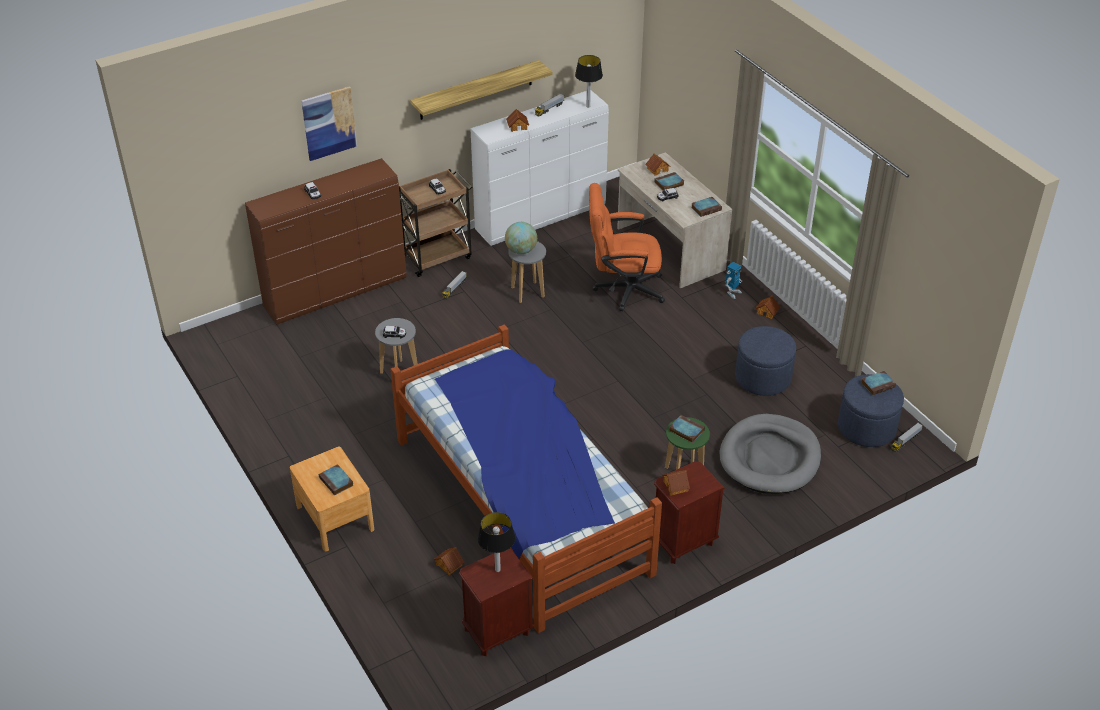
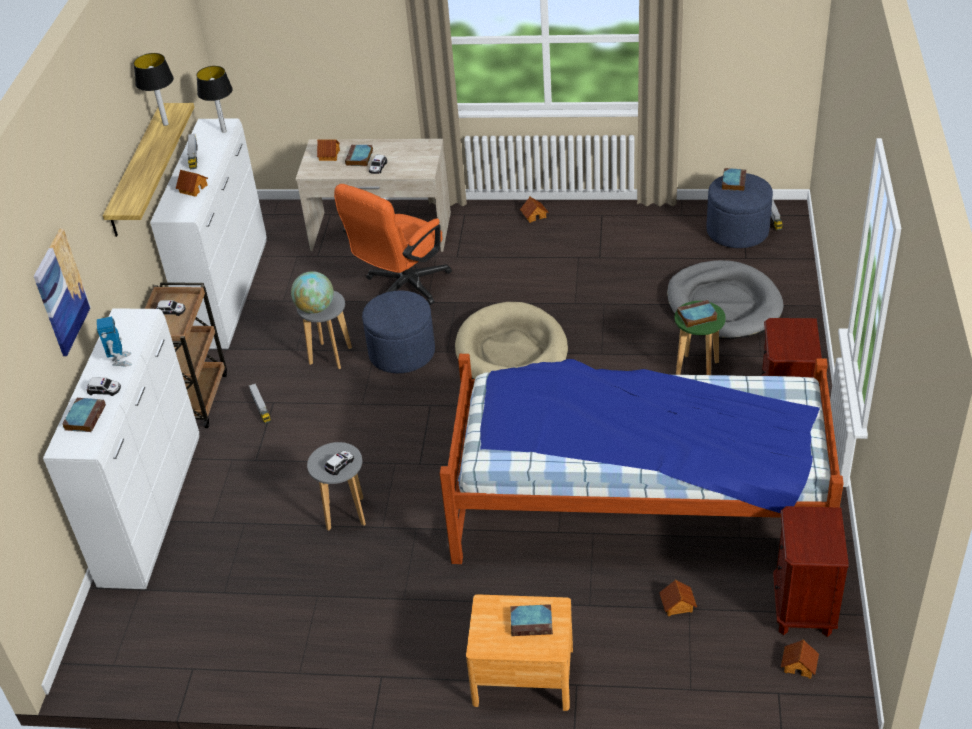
camera: 50 degrees left, 0 degrees up
(337, 293) = (153, 509): brown dresser -> white dresser
(497, 570) = (811, 530): table lamp -> table lamp (165, 124)
(610, 373) = (512, 353): none -> beige dog bed
(676, 486) = (790, 348): toy house -> toy house (799, 665)
(706, 208) = (424, 152): book -> book (85, 417)
(732, 293) = (486, 223): toy robot -> toy robot (120, 361)
(762, 378) = (617, 259): blue ottoman -> blue ottoman (402, 352)

